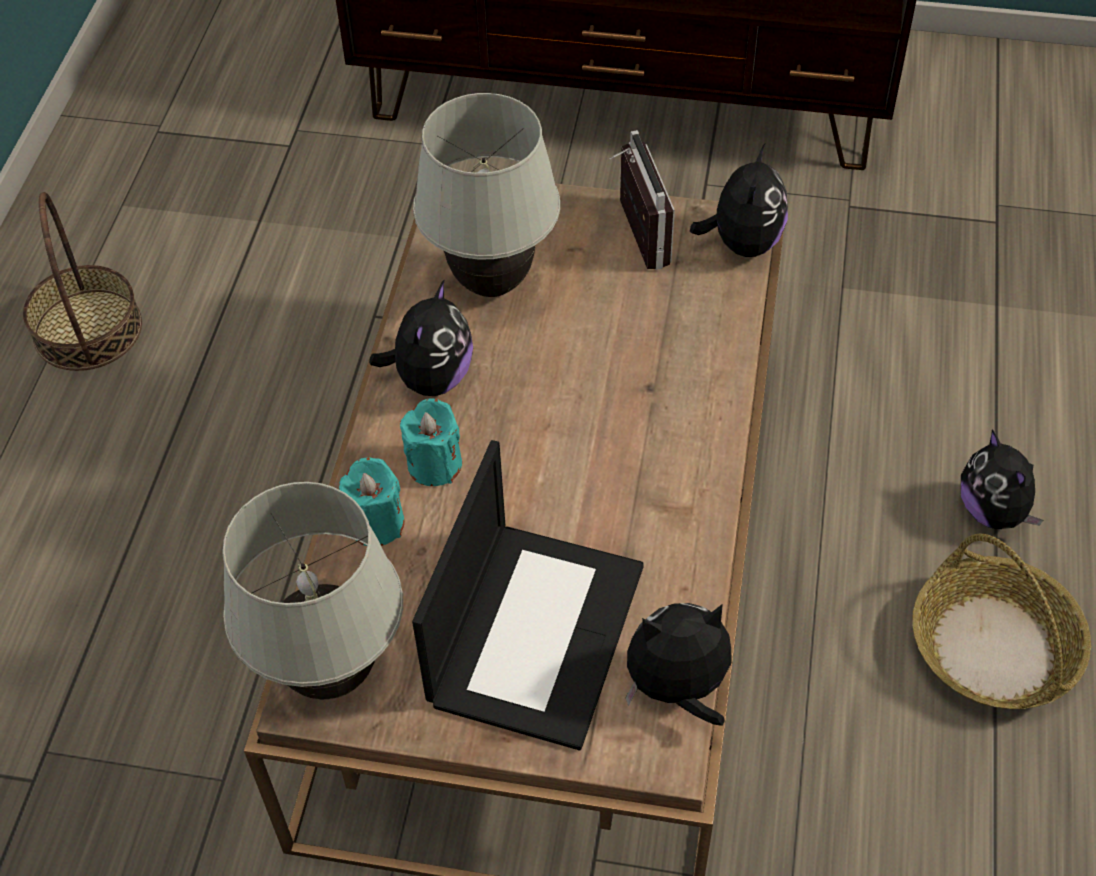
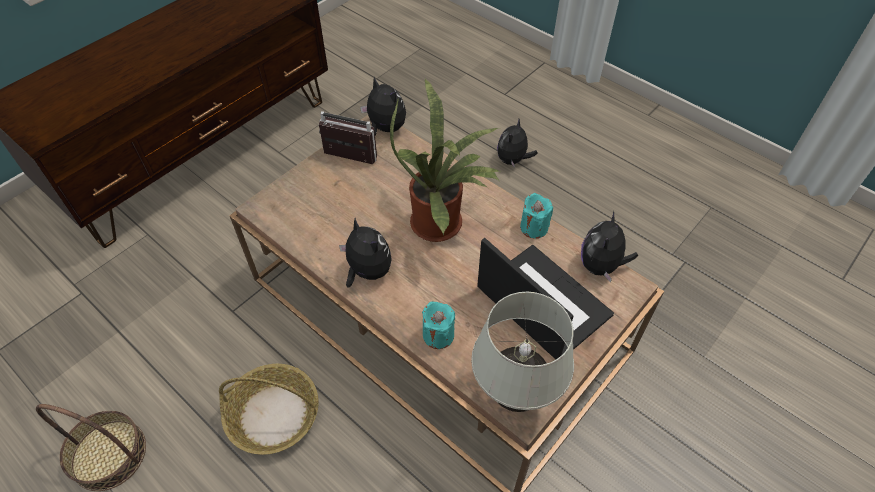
camera: 60 degrees left, 0 degrees up
(434, 464) = (420, 295): turquoise candle -> turquoise candle (534, 227)
(492, 283) = (329, 221): white table lamp -> none
(596, 421) = (442, 224): none -> potted plant
(993, 511) = (513, 160): plush toy -> plush toy turned 105 degrees clockwise
(994, 648) = (571, 194): basket -> basket (274, 414)

